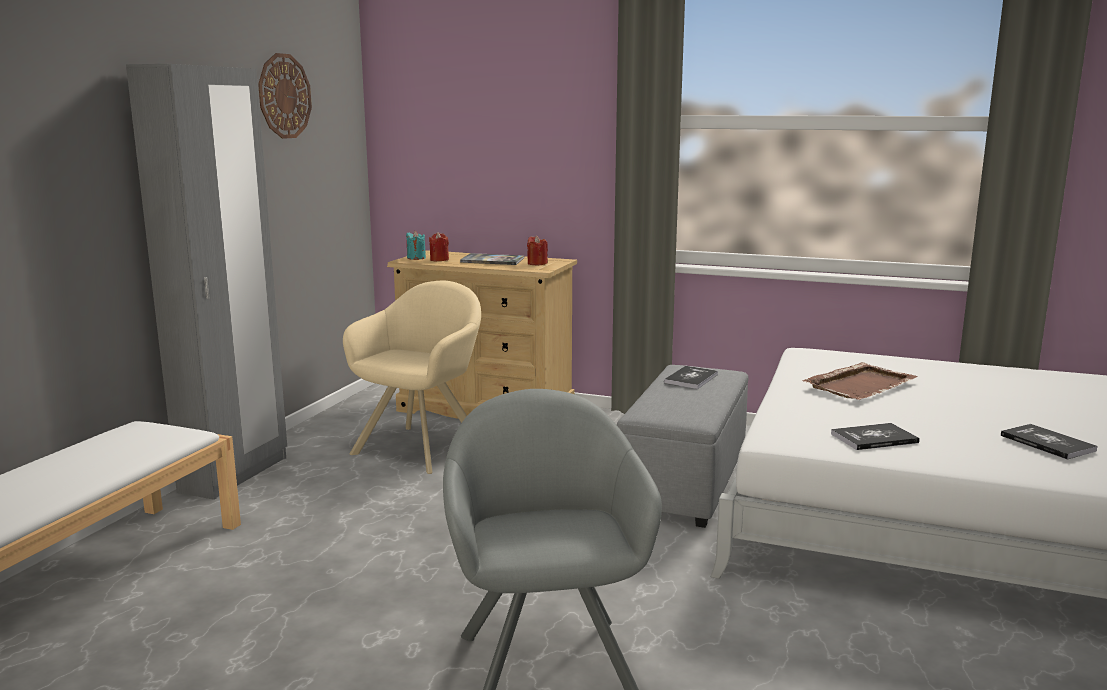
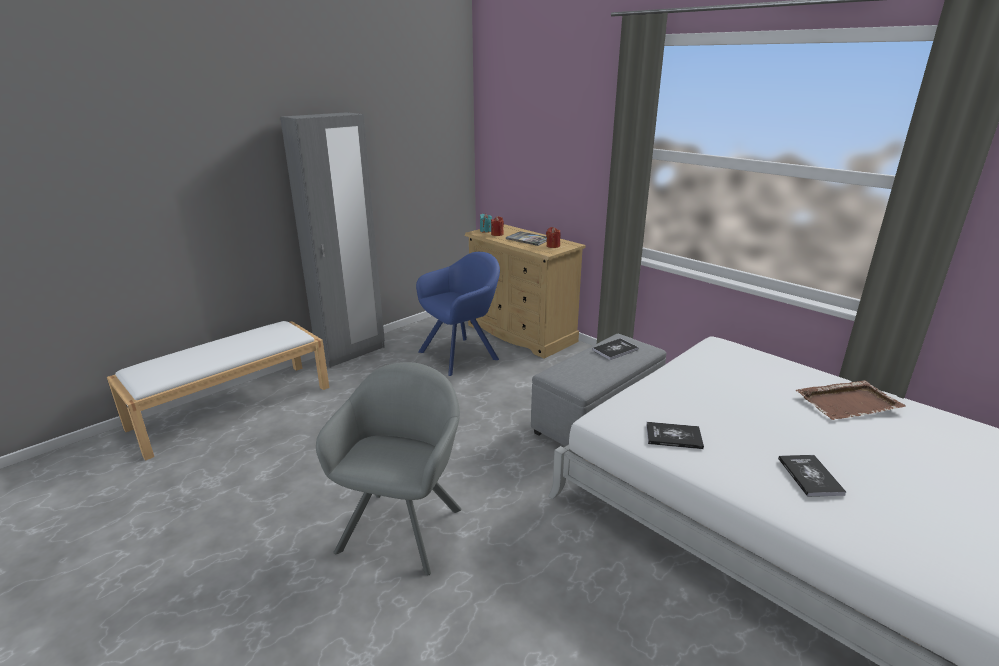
camera: 25 degrees right, 10 degrees up
(284, 96) = (404, 123): wall clock -> none
(423, 446) = (462, 354): beige armchair -> blue armchair
(861, 384) = (722, 384): brown tray -> brown tray (849, 402)

